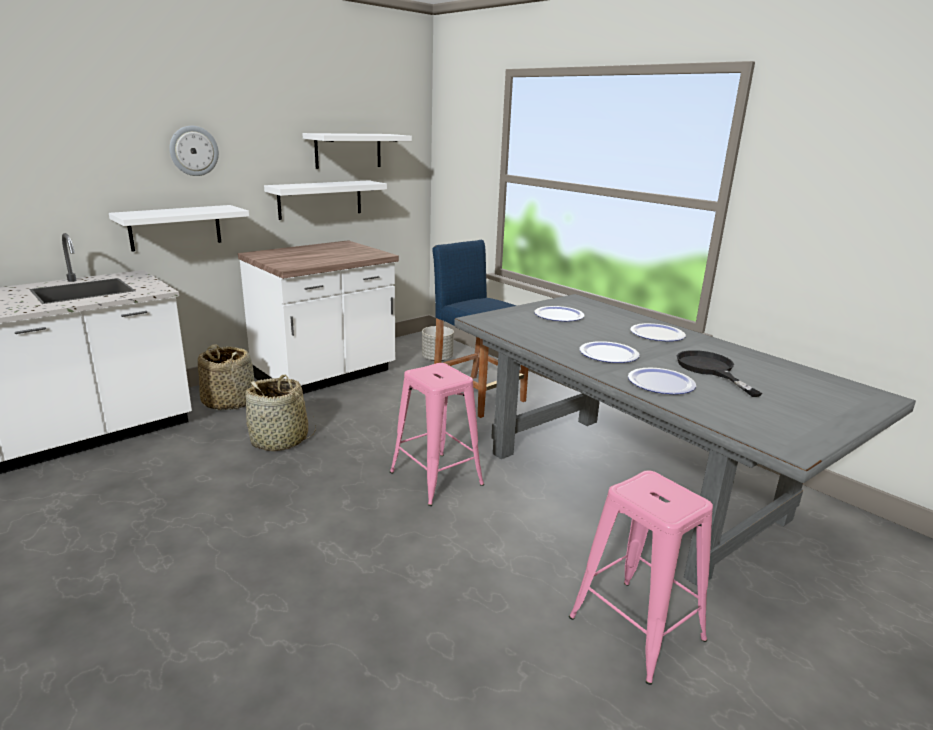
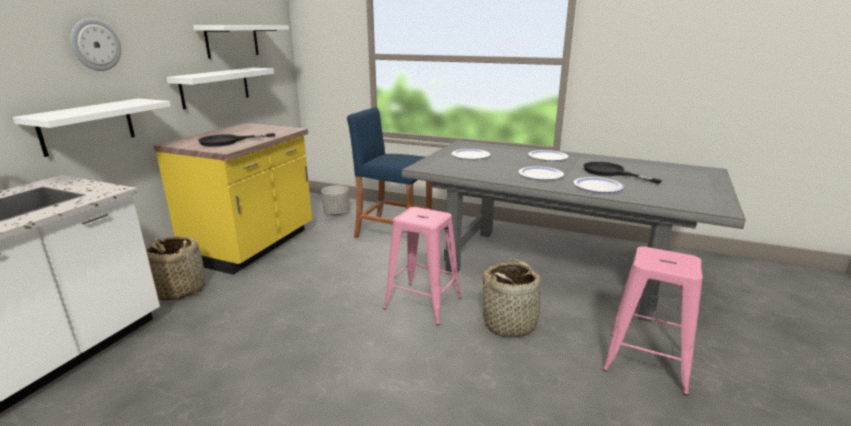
camera: 25 degrees left, 0 degrees up
(280, 440) = (263, 310): basket -> basket (510, 323)
(302, 258) = (227, 141): none -> black frying pan
(325, 375) = (253, 246): white counter -> yellow counter

